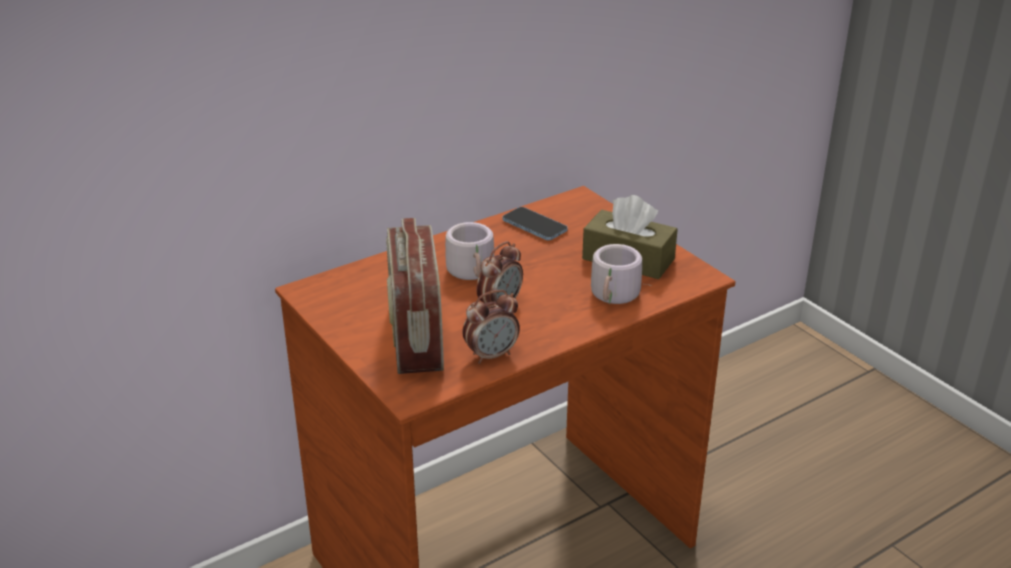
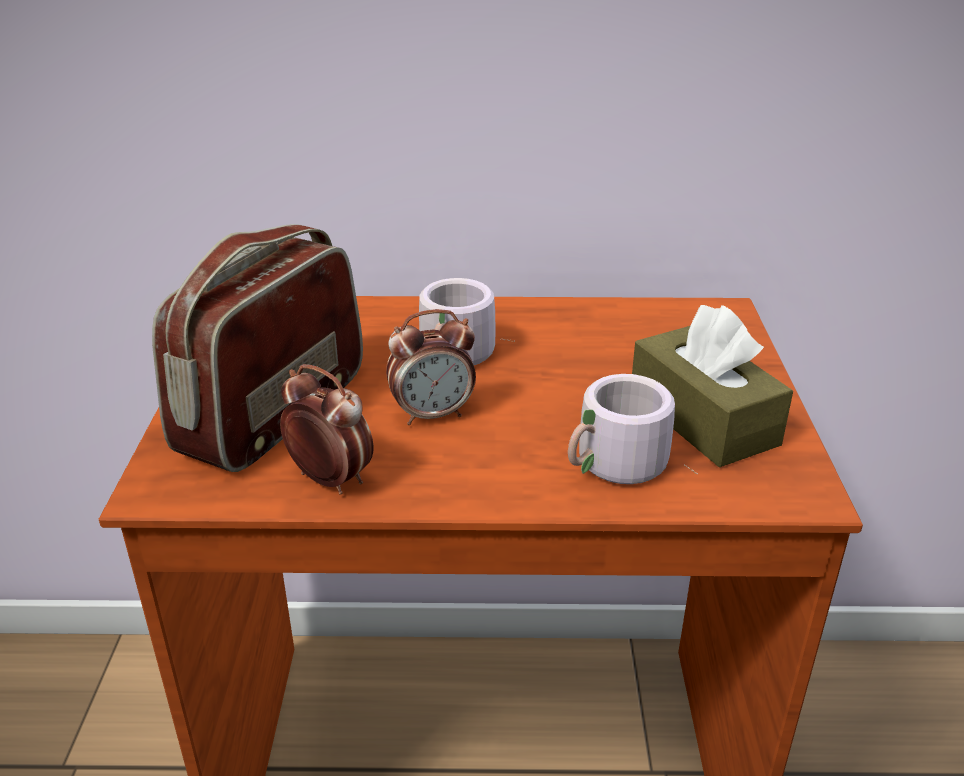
camera: 35 degrees right, 0 degrees up
(491, 355) = (330, 479): alarm clock -> alarm clock turned 150 degrees counterclockwise
(534, 226) = (614, 326): phone -> none

